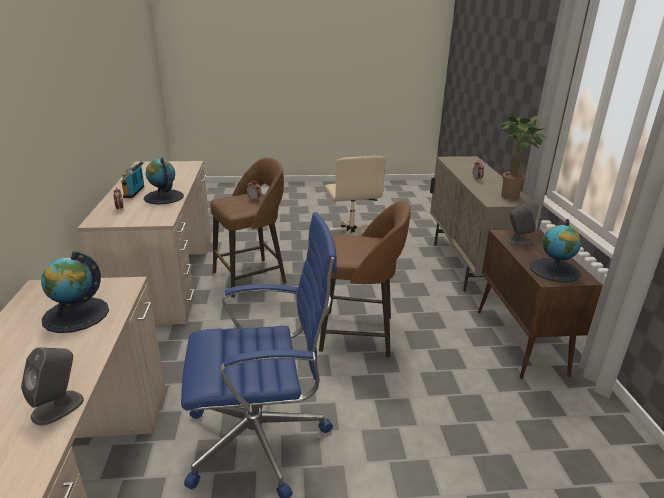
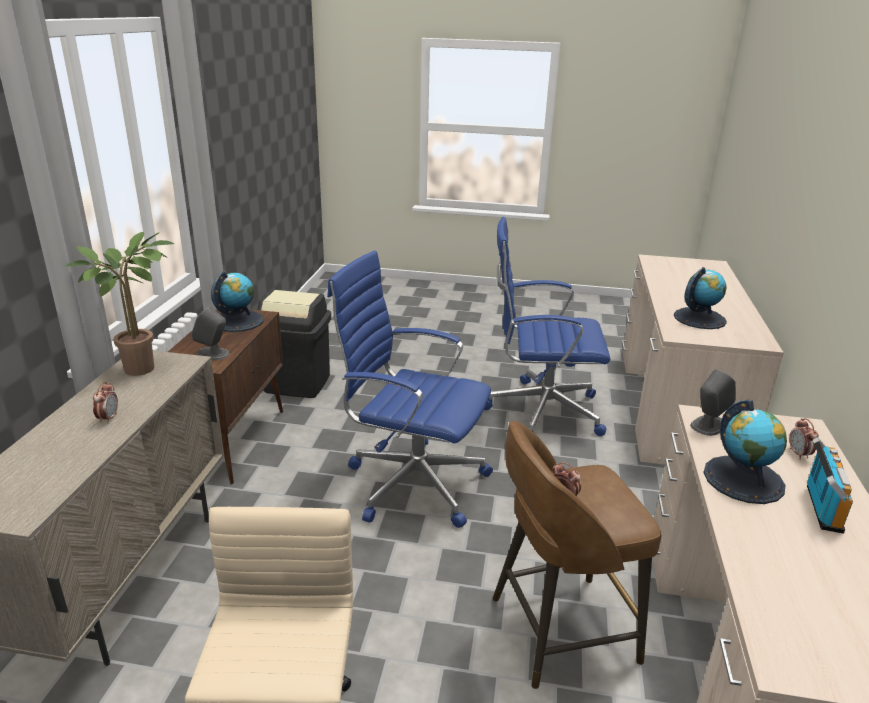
camera: 165 degrees left, 0 degrees up
(58, 407) = (660, 279): grey speaker -> grey speaker (708, 425)
(359, 334) = (412, 482): brown stool -> blue office chair
(555, 423) = (297, 383): none -> black trash can

